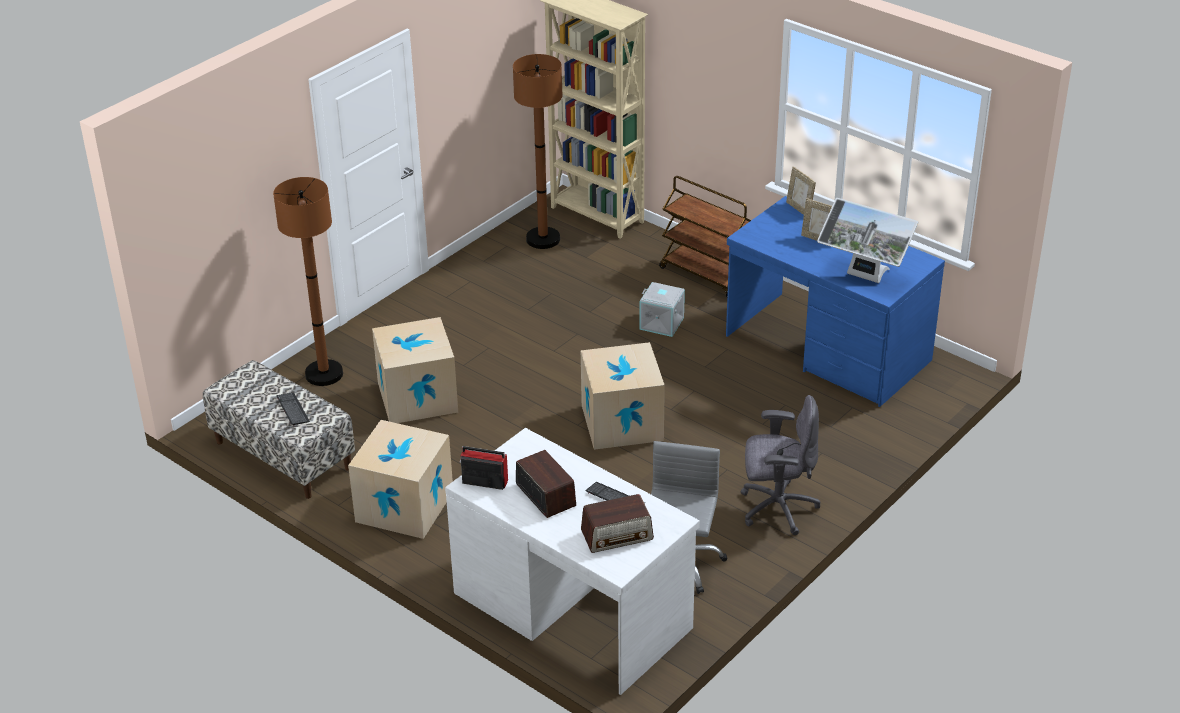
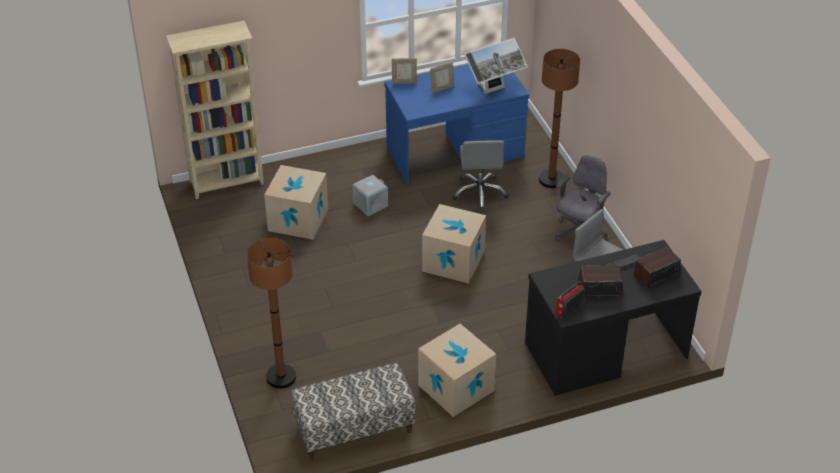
camera: 60 degrees left, 5 degrees up
(293, 410) = (369, 388): keyboard -> none
(417, 397) = (348, 341): cardboard box -> cardboard box (298, 220)
(543, 239) = (229, 217): brown floor lamp -> brown floor lamp (551, 180)
(572, 609) = (604, 349): white desk -> black desk
(617, 535) = (656, 275): radio -> radio turned 135 degrees counterclockwise
(707, 275) = (340, 166): brown cart -> none
(771, 396) = (480, 193): none -> grey office chair

